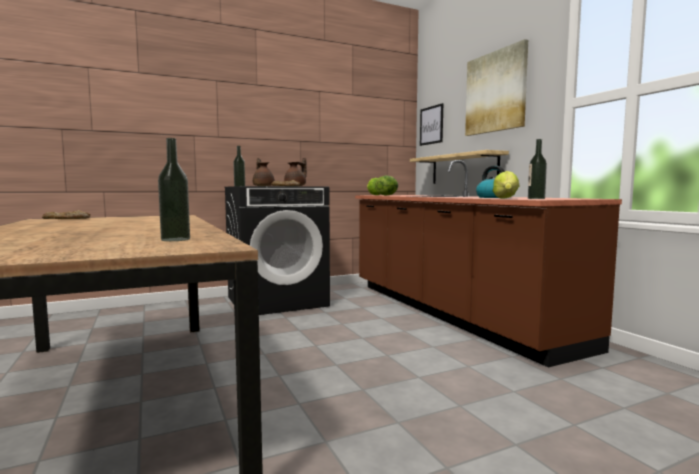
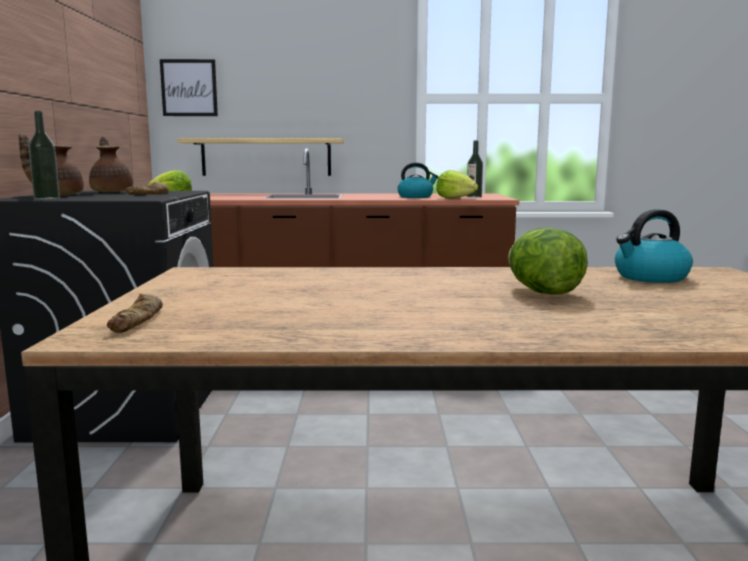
camera: 65 degrees left, 5 degrees up
(175, 239) = (650, 277): bottle -> kettle
(387, 195) = (215, 198): lettuce -> lettuce (543, 292)
(495, 92) = (318, 65): picture -> none

